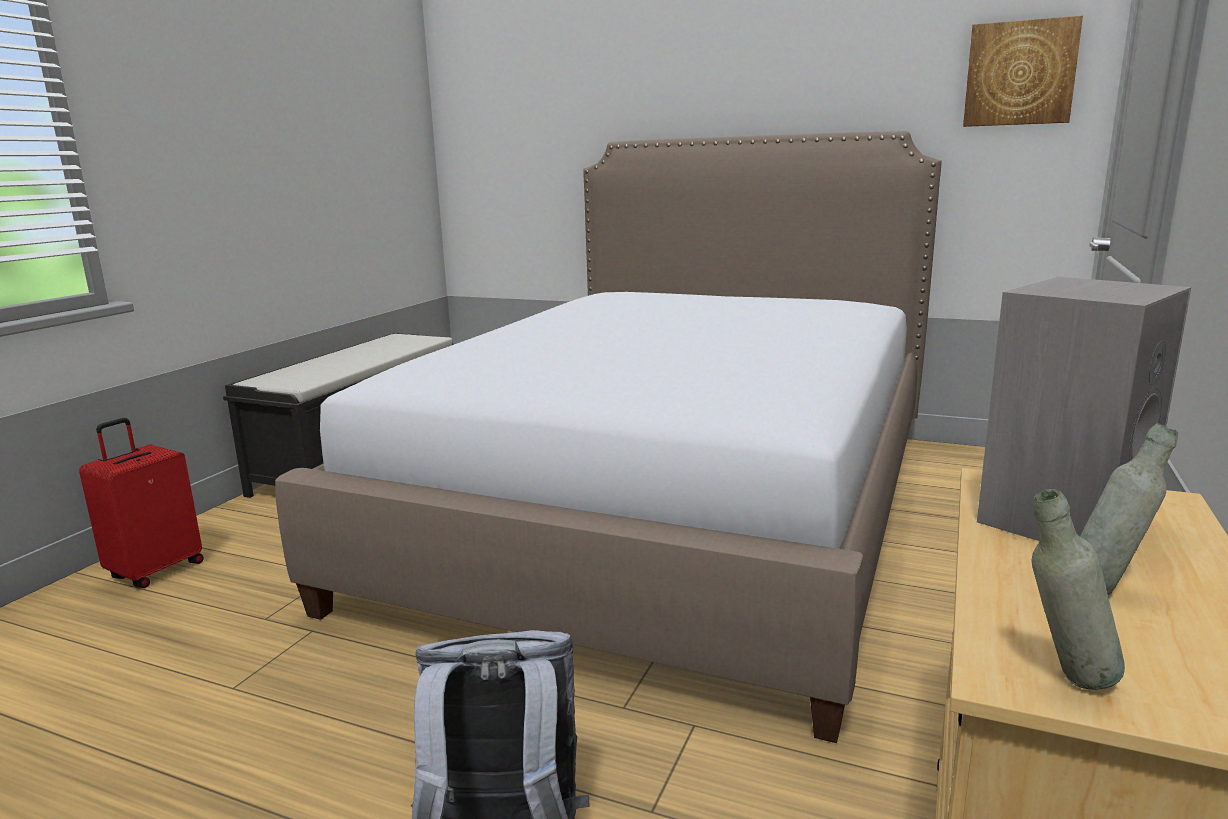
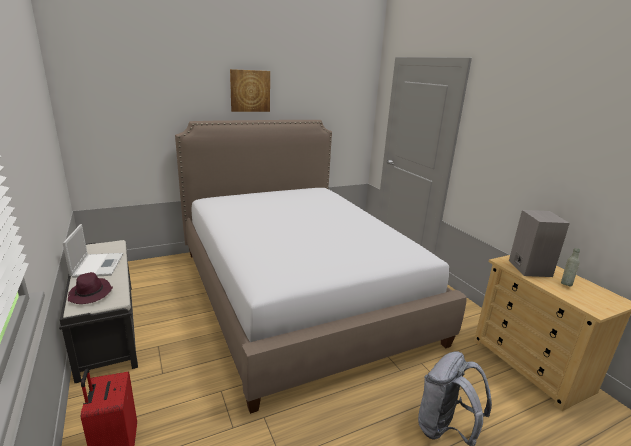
camera: 50 degrees left, 5 degrees up
(295, 373) = (91, 294): none -> purple hat
(366, 352) = (98, 265): none -> laptop
(1020, 73) = (351, 99): picture -> picture (250, 91)
(1063, 682) = (600, 308): grey bottle -> none

